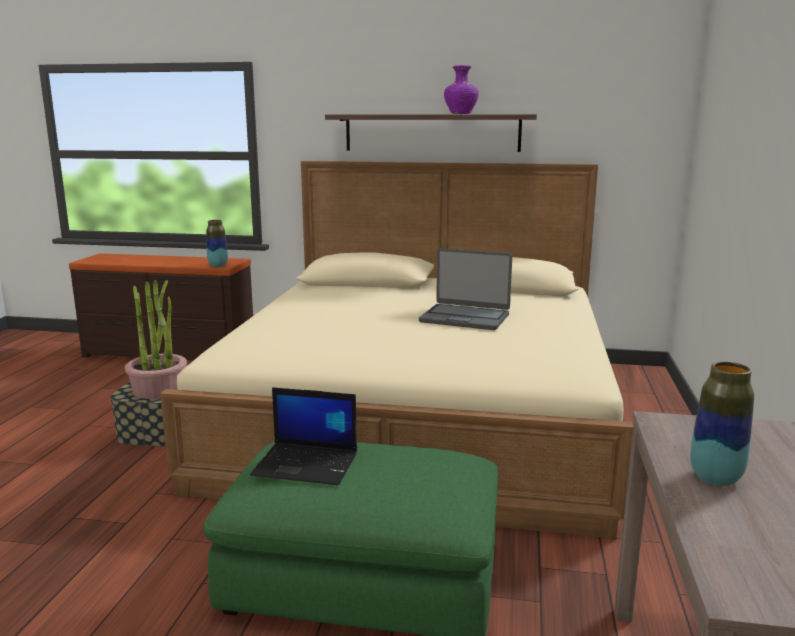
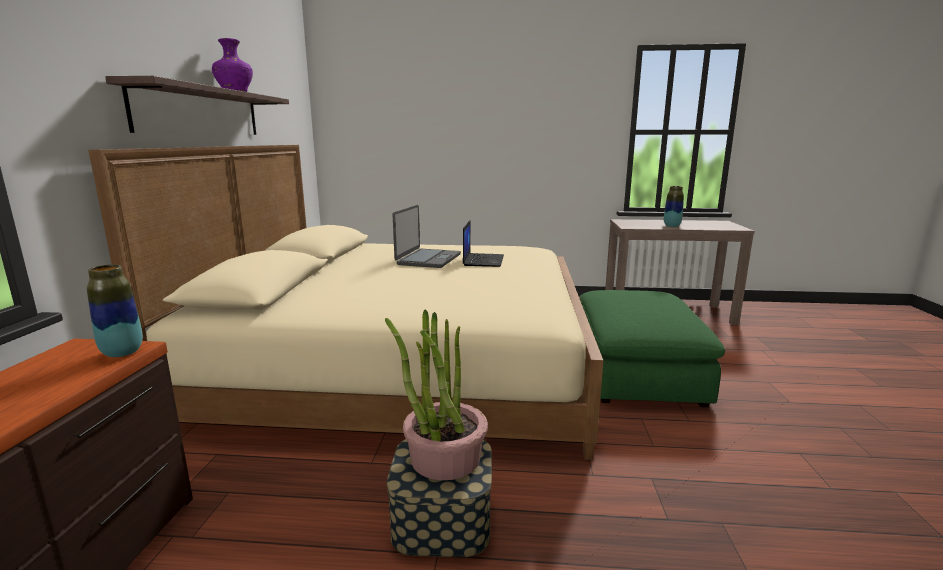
camera: 95 degrees left, 0 degrees up
(307, 464) = (651, 314): laptop -> laptop (483, 260)

